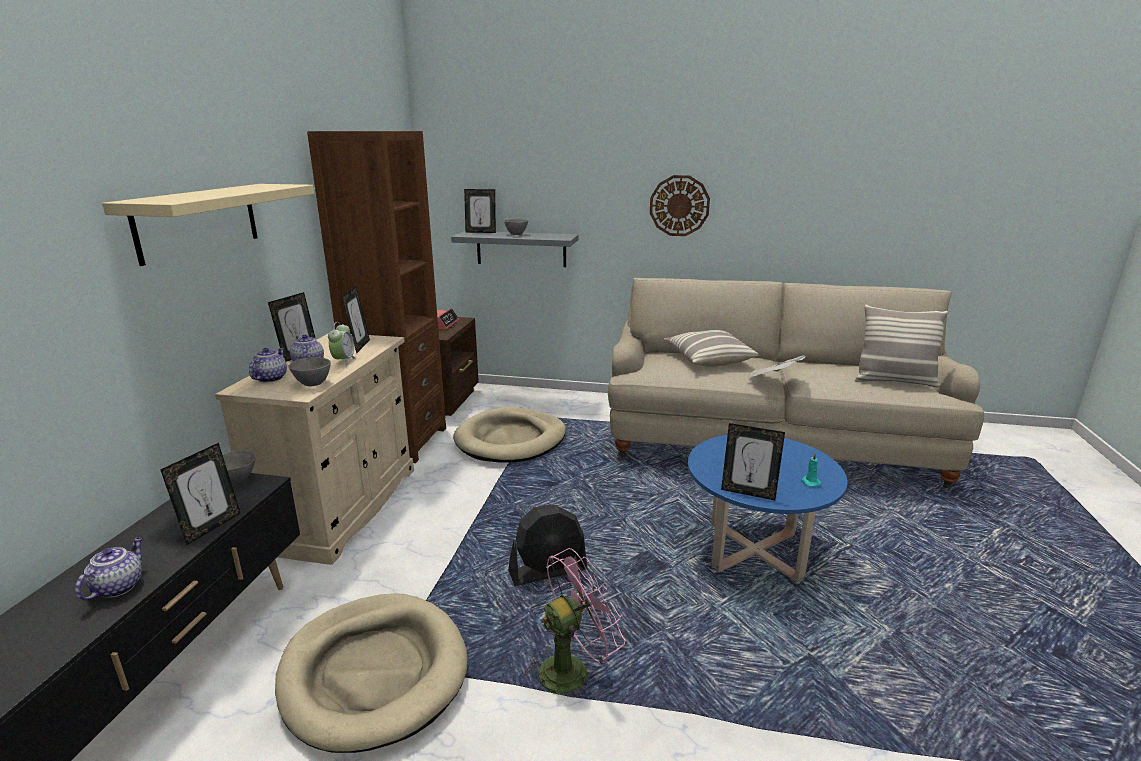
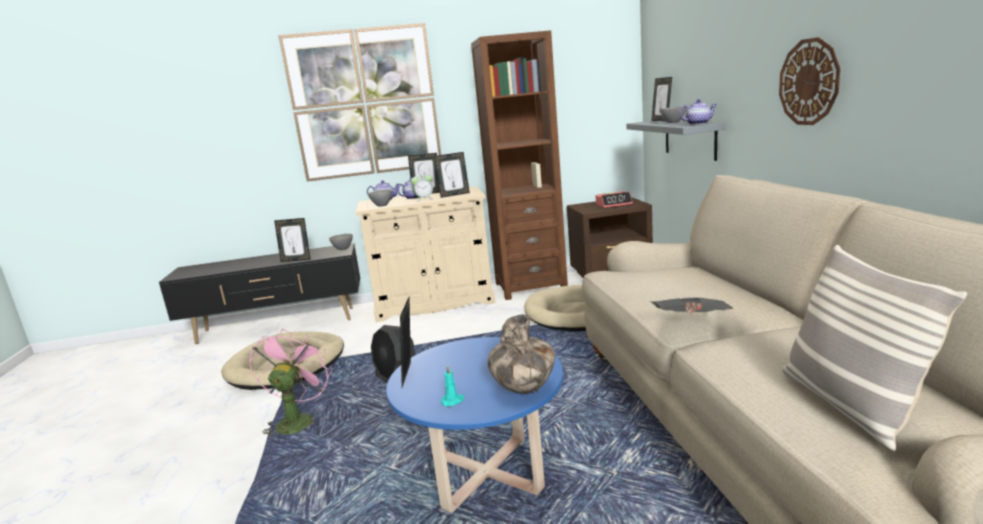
camera: 70 degrees right, 5 degrees down
(118, 586) = (248, 265): teapot -> teapot (698, 123)
(198, 221) = (365, 103): beige shelf -> picture
(572, 668) = (297, 420): pink fan -> pink fan turned 120 degrees counterclockwise
(708, 360) = (703, 286): pillow -> none
(802, 454) = (524, 388): none -> vase

